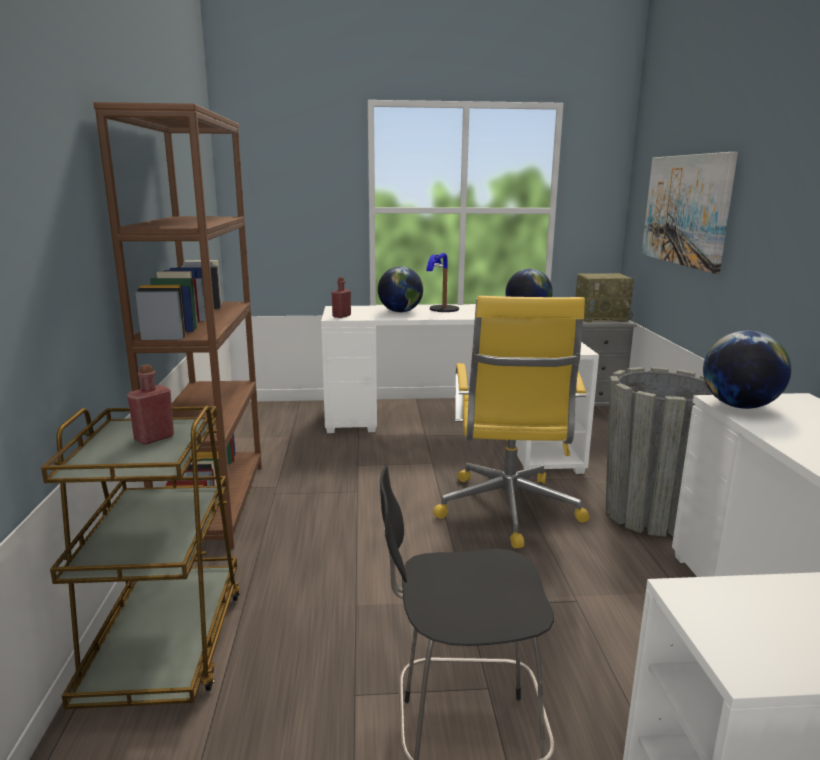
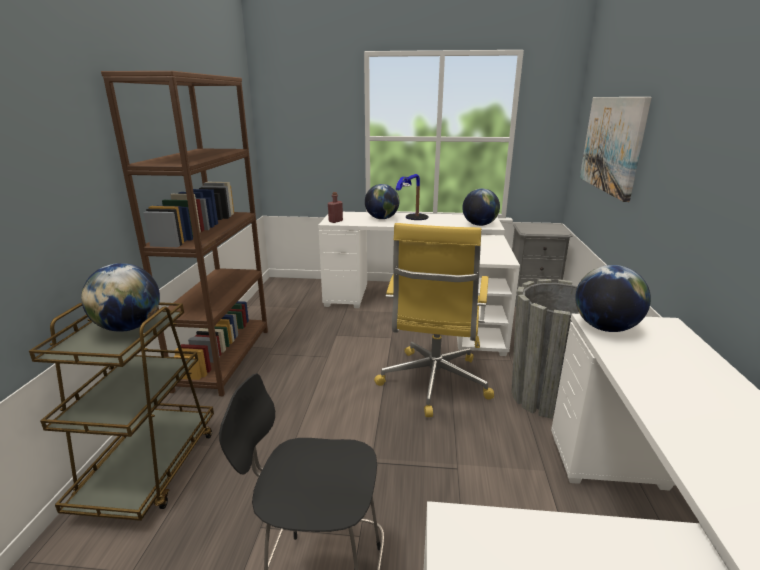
camera: 10 degrees right, 5 degrees up
(154, 438) = (129, 327): red bottle -> globe
(601, 318) = (545, 228): radio -> none

